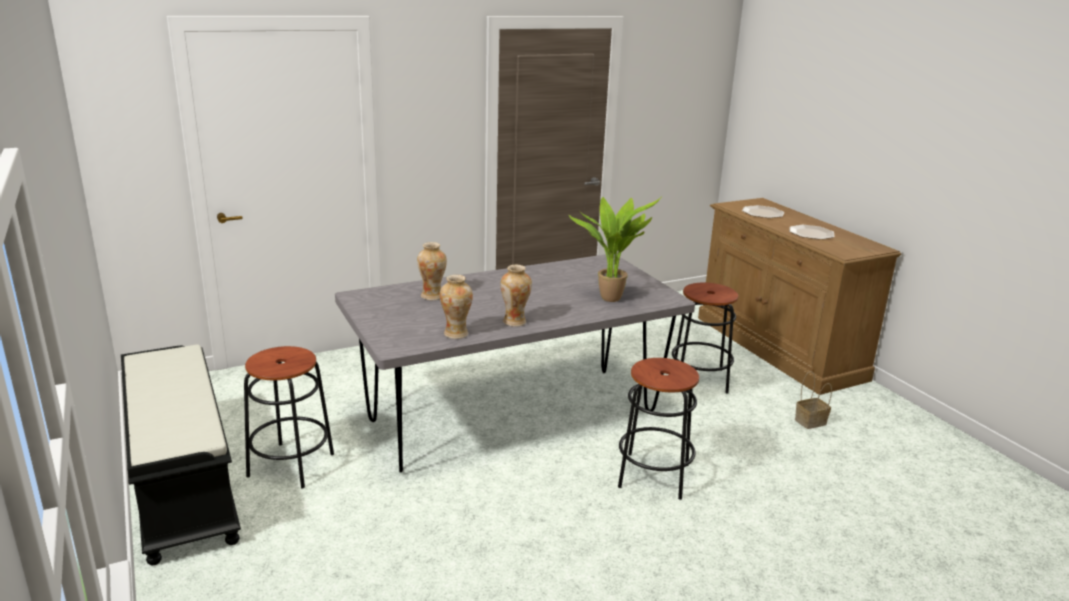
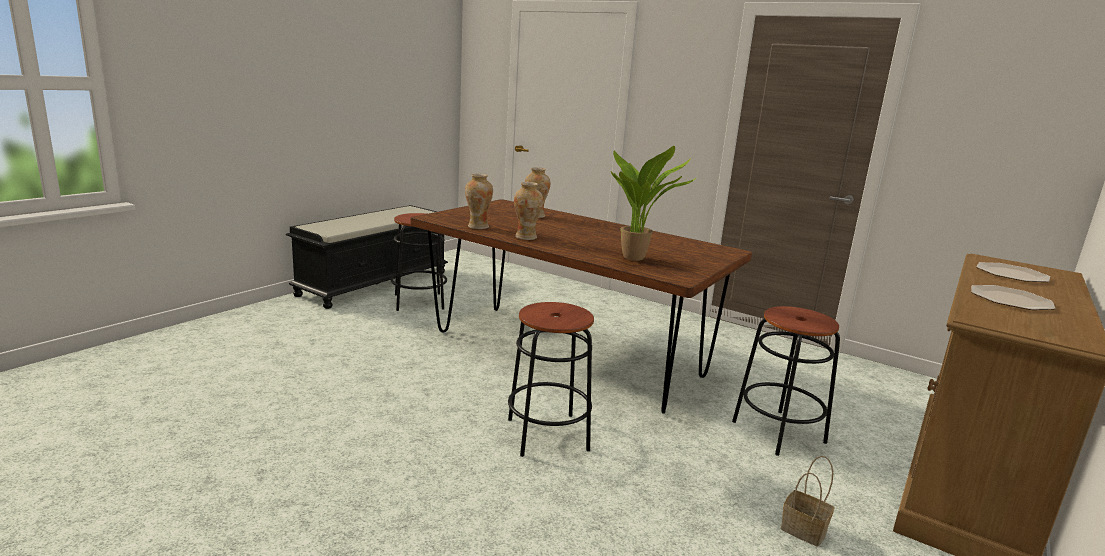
camera: 60 degrees right, 5 degrees down
(512, 417) = (564, 353): grey dining table -> brown dining table

